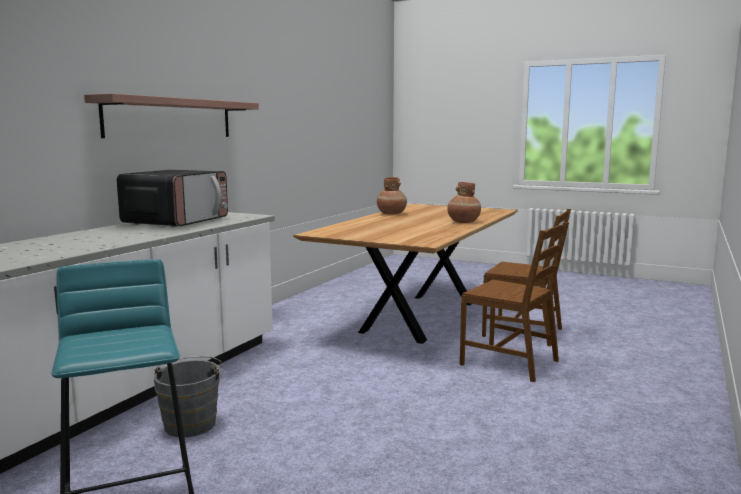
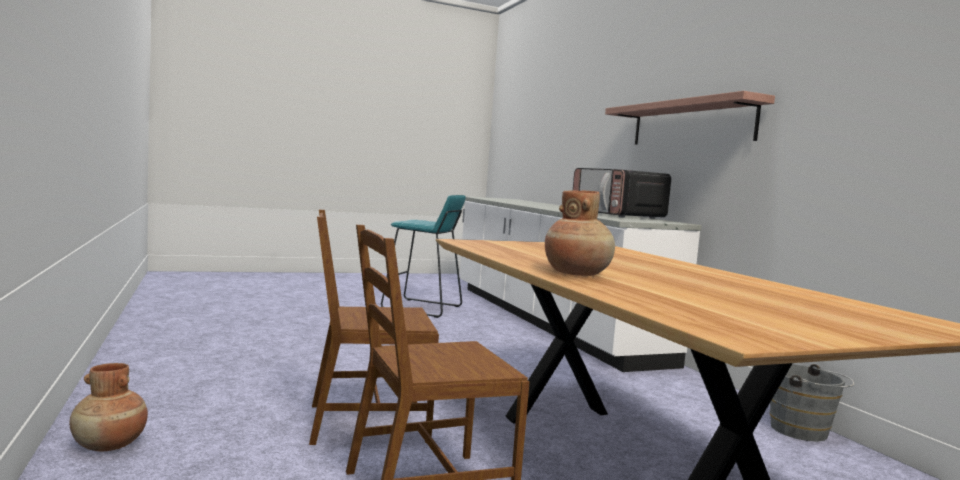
camera: 130 degrees right, 5 degrees down
(192, 423) = (486, 327): grey bucket -> grey bucket (803, 432)
(391, 214) = (757, 283): brown vase -> brown vase (109, 445)

